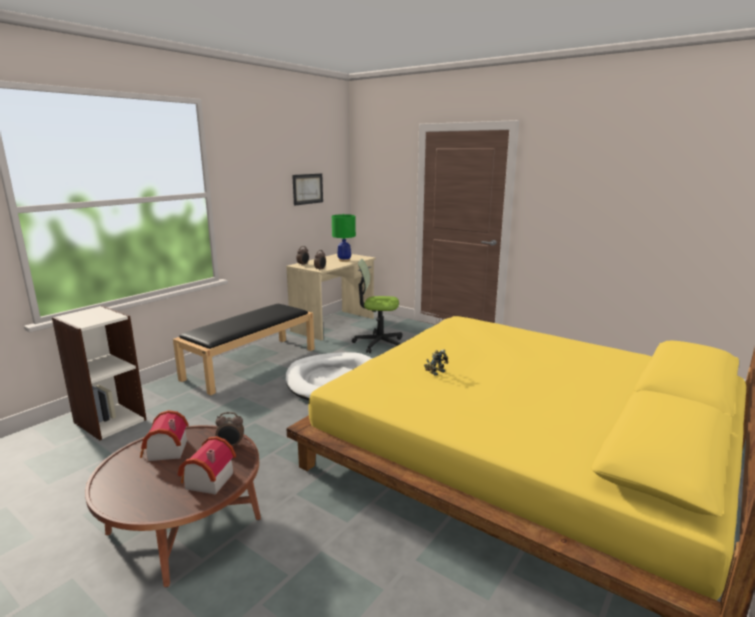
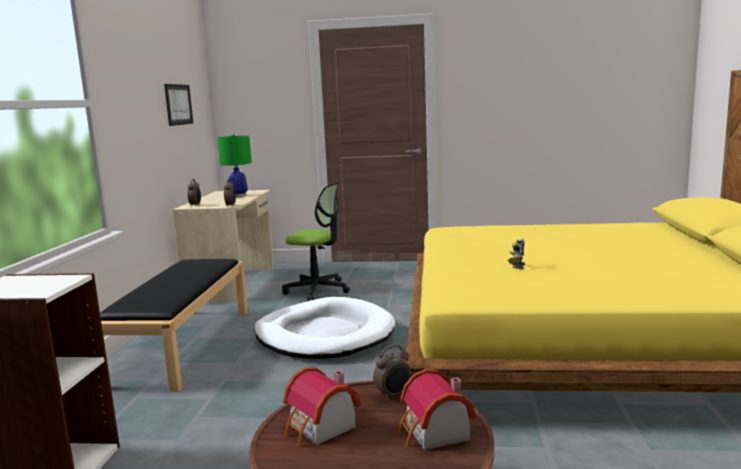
camera: 30 degrees left, 5 degrees down
(378, 343) = (317, 290): office chair -> office chair turned 135 degrees counterclockwise

